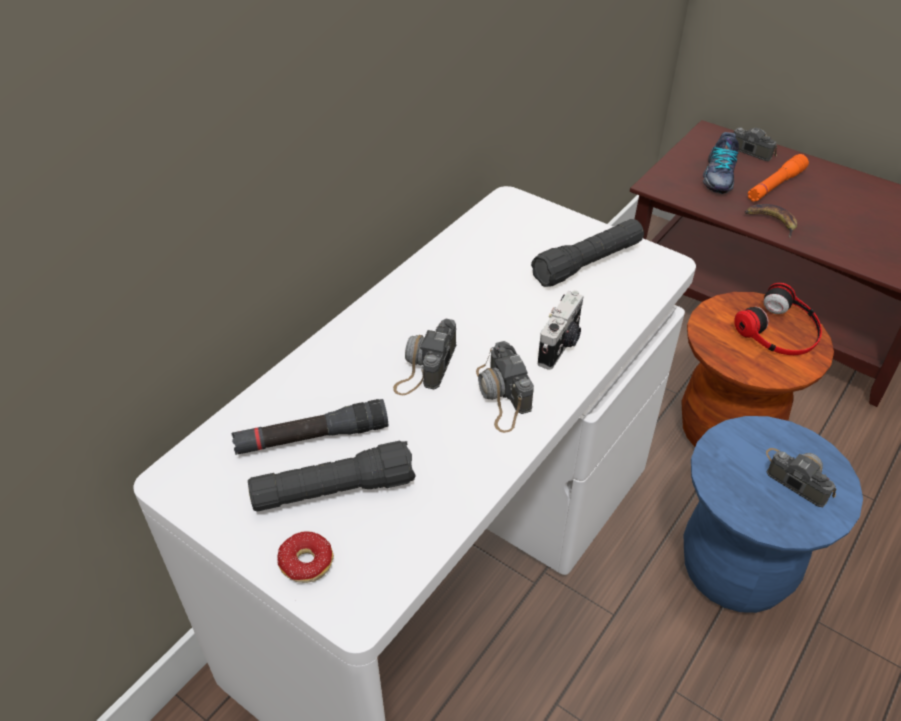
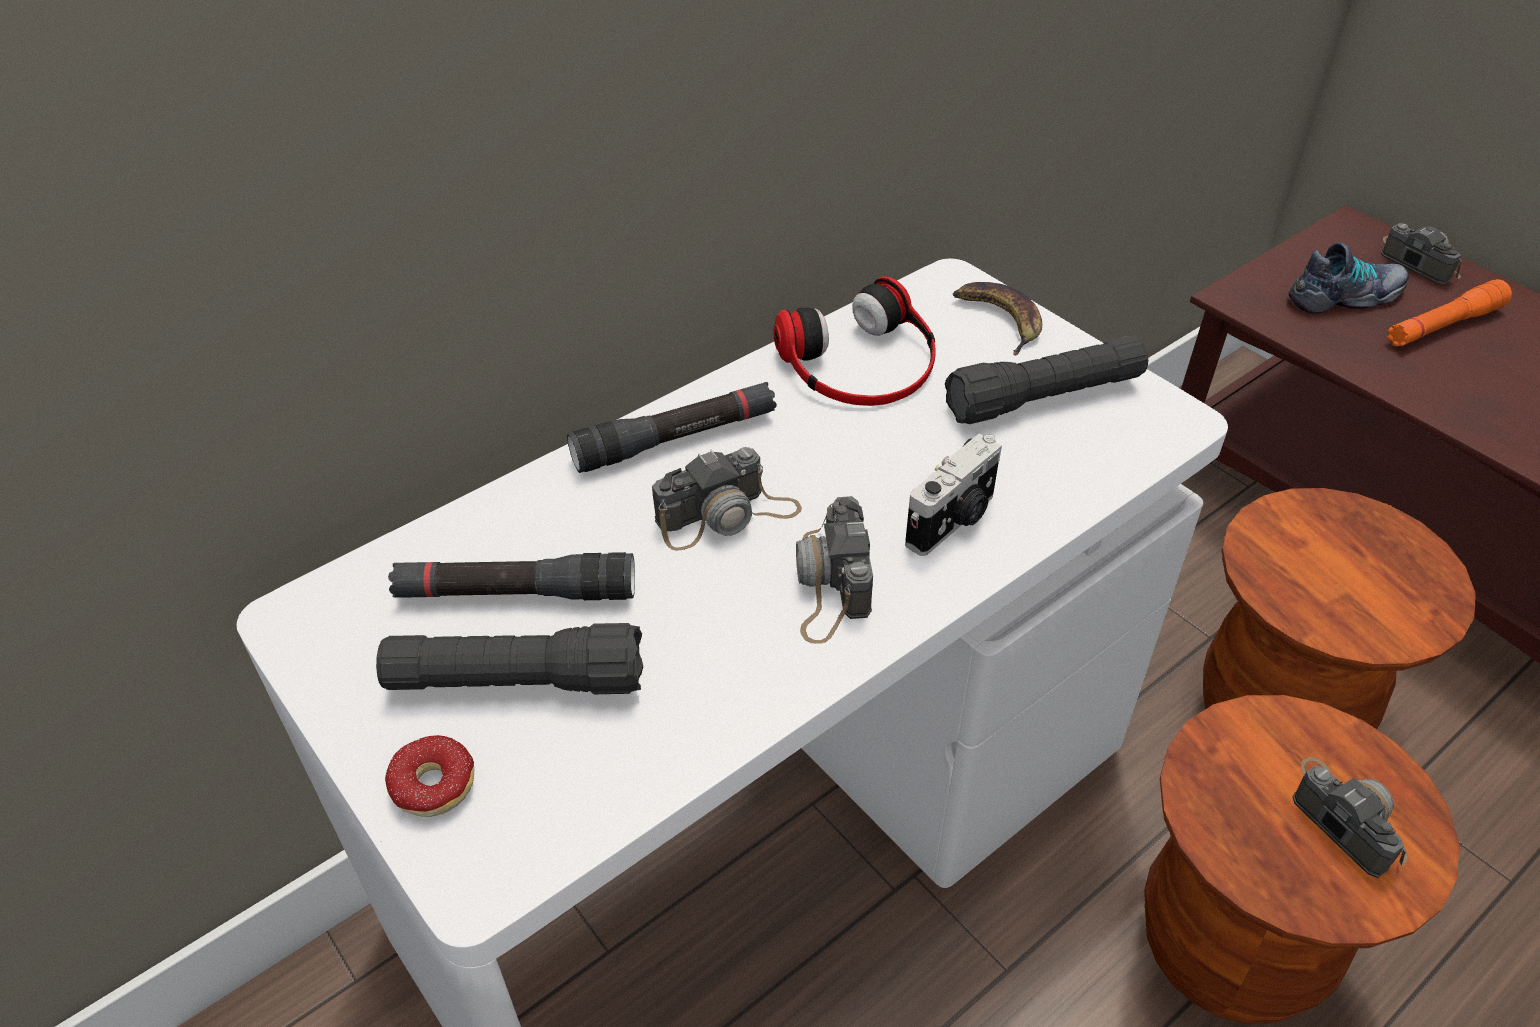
camera: 15 degrees right, 0 degrees up
(376, 325) = (675, 439): none -> black flashlight
(425, 366) = (727, 515): camera -> camera turned 150 degrees counterclockwise
(718, 176) = (1346, 297): shoe -> shoe turned 135 degrees counterclockwise
(735, 570) = (1230, 944): blue stool -> brown stool
(771, 221) = (1418, 383): banana -> banana (998, 319)
(780, 330) = (1387, 565): headphones -> headphones (861, 363)

